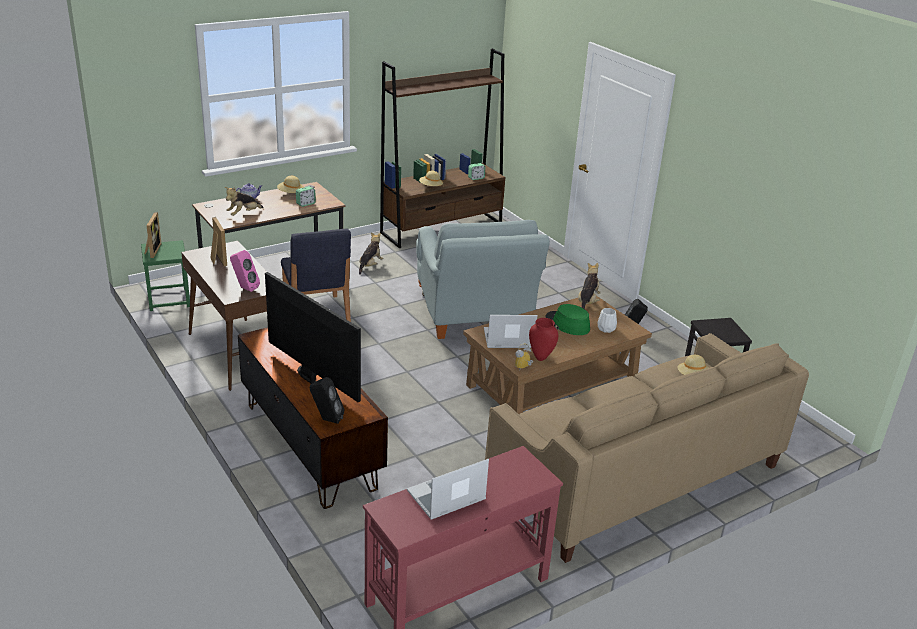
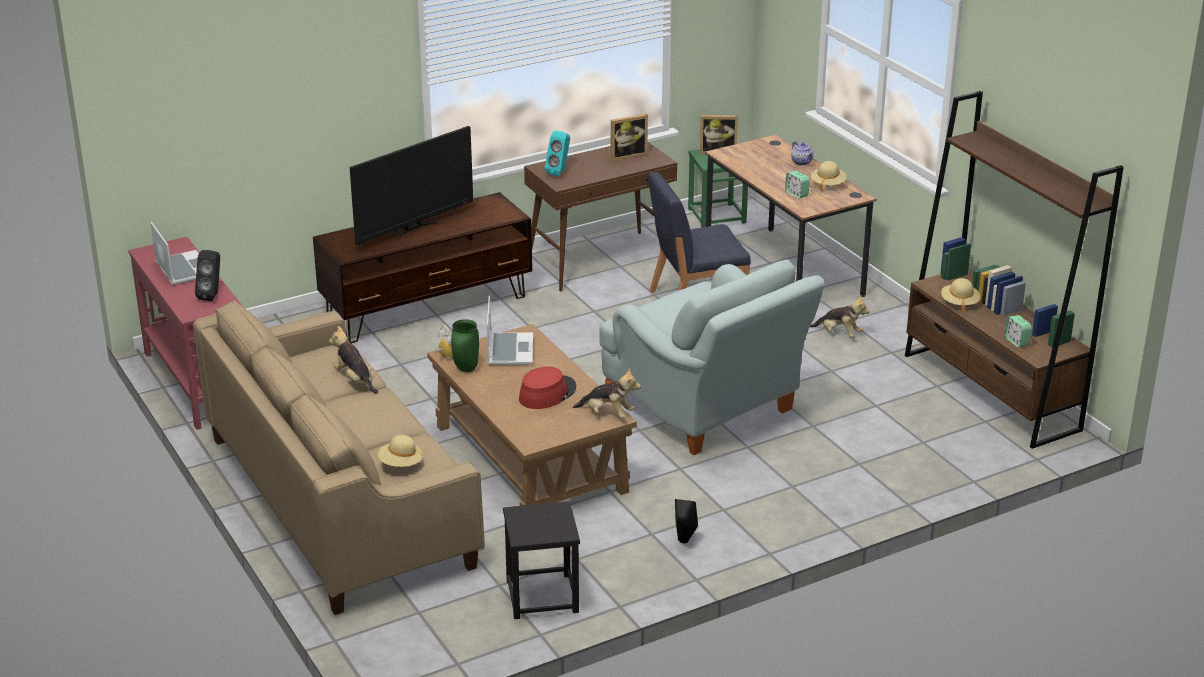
camera: 95 degrees right, 0 degrees up
(243, 214) = (754, 162): plush toy -> plush toy (355, 380)
(244, 288) = (559, 172): pink speaker -> turquoise speaker
(326, 420) = (341, 238): black speaker -> black speaker (212, 295)
(474, 316) = (706, 410): grey armchair -> grey armchair turned 120 degrees counterclockwise
(540, 358) = (465, 369): red vase -> green vase
(567, 324) = (547, 393): green hat -> red hat
(606, 328) = (535, 421): white vase -> none

